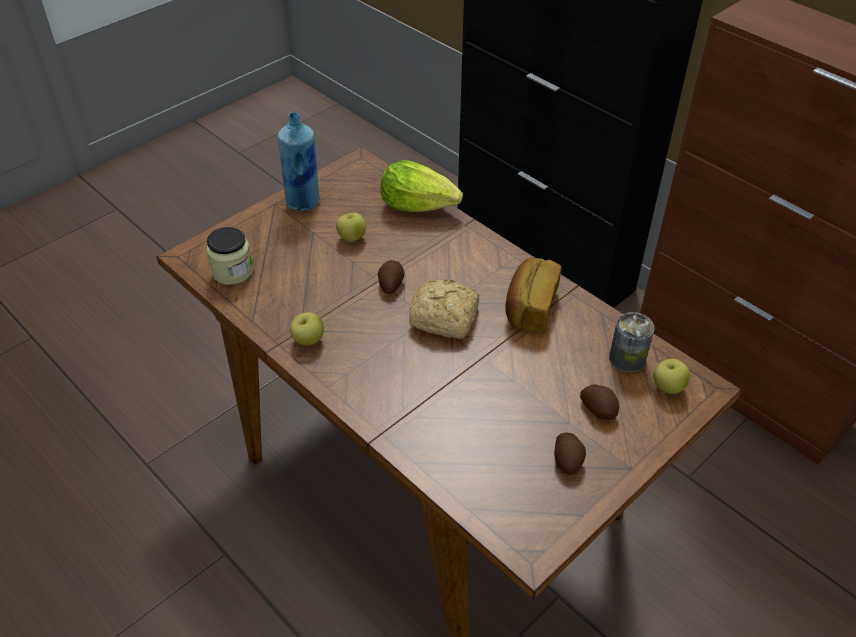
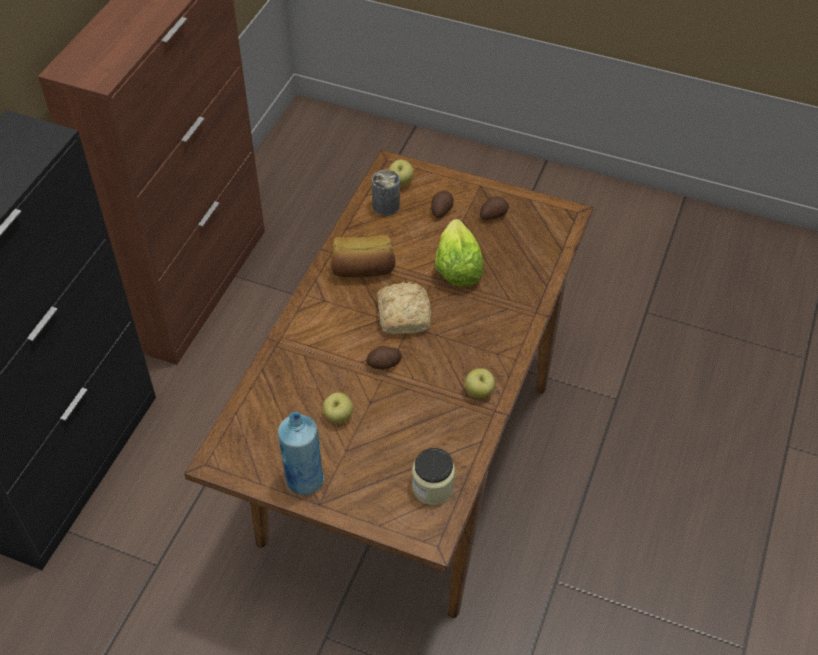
camera: 115 degrees left, 5 degrees up
(418, 205) = (265, 385): lettuce -> lettuce (457, 267)

